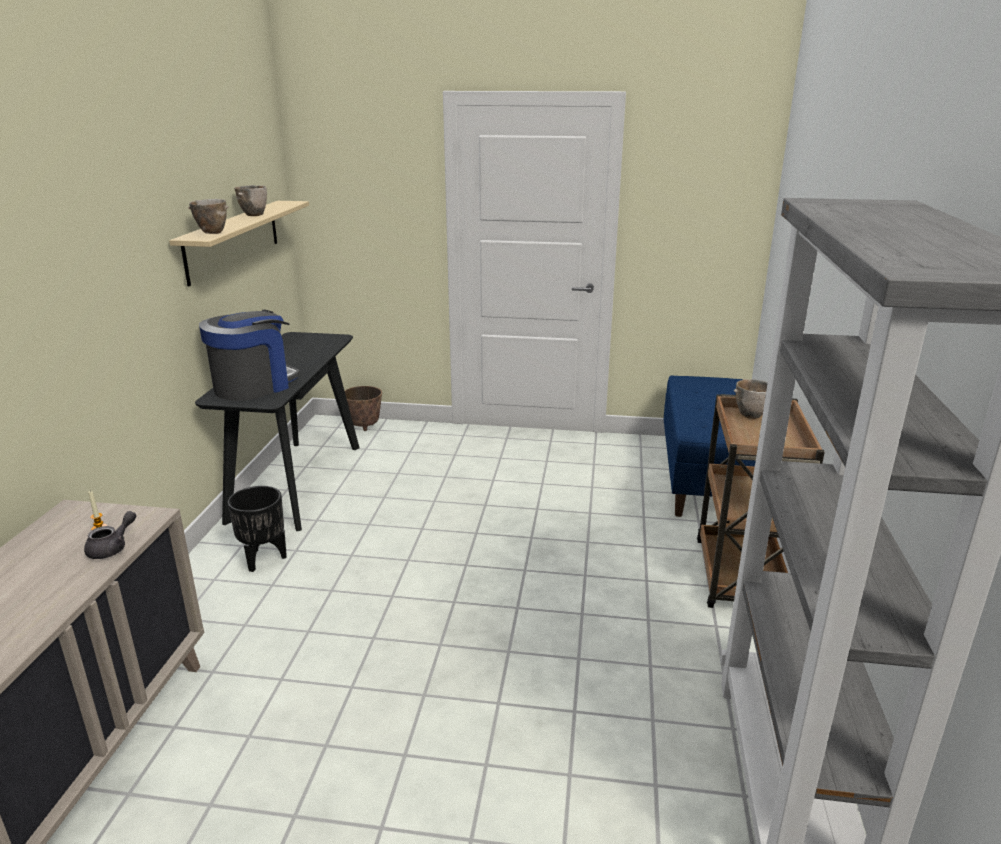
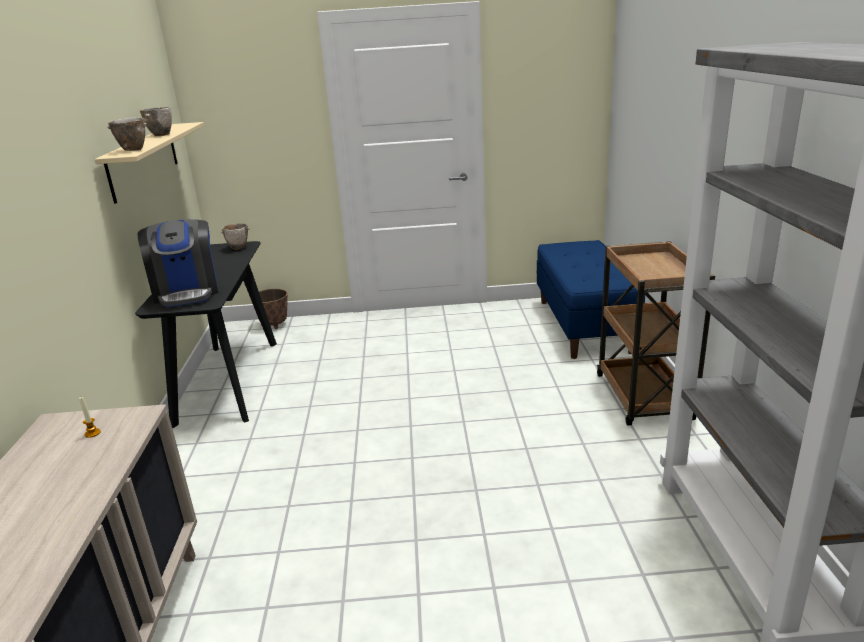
camera: 10 degrees left, 0 degrees up
(112, 548) = (115, 448): grey teapot -> none
(254, 385) = (187, 292): coffee machine -> coffee machine turned 135 degrees clockwise
(264, 559) = (222, 451): black planter -> none
(752, 415) = (639, 258): bowl -> bowl (239, 248)

